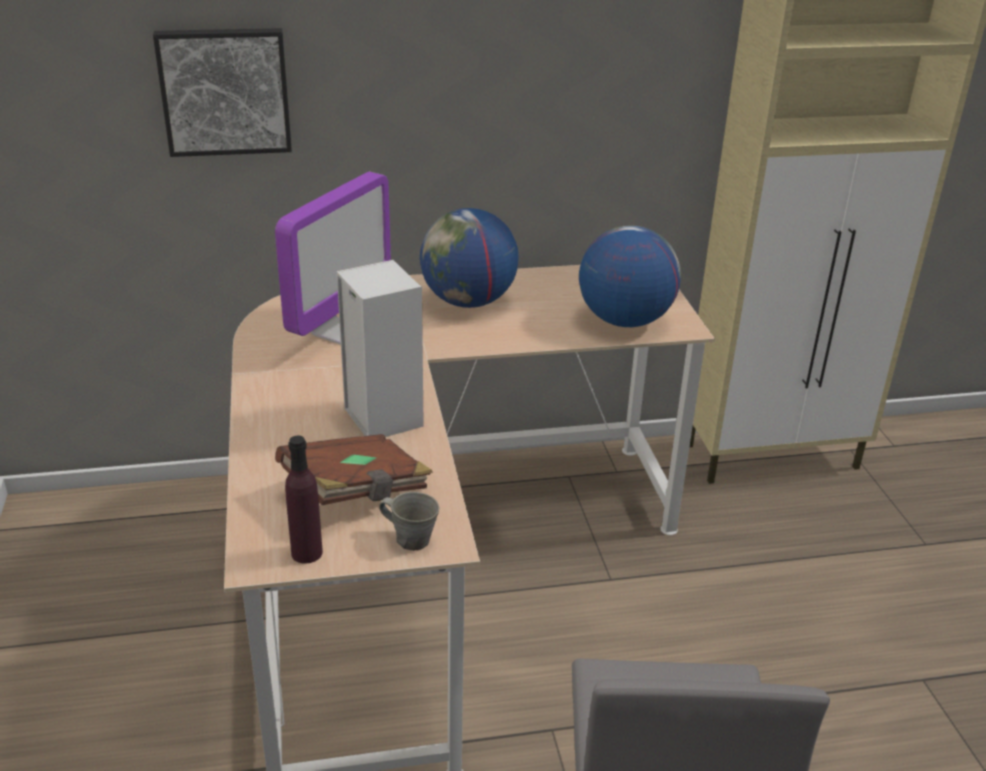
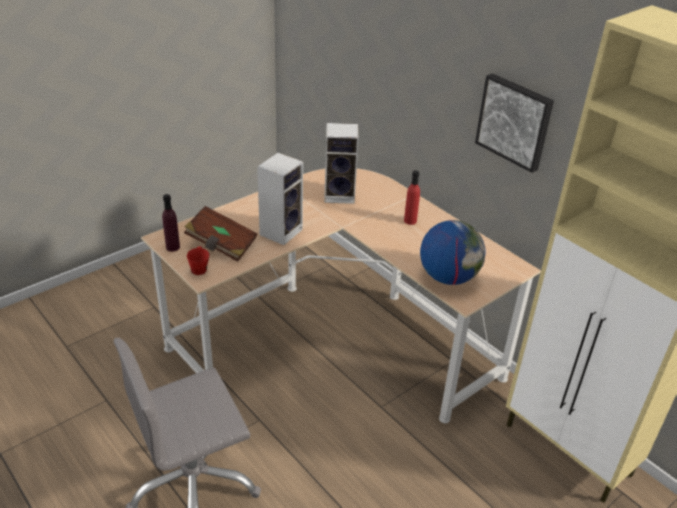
camera: 60 degrees right, 5 degrees up
(225, 91) = (367, 58): picture -> picture (515, 121)
(338, 332) = (340, 195): monitor -> speaker
(411, 539) = (199, 269): grey mug -> red mug
(468, 302) = (410, 221): globe -> red bottle

